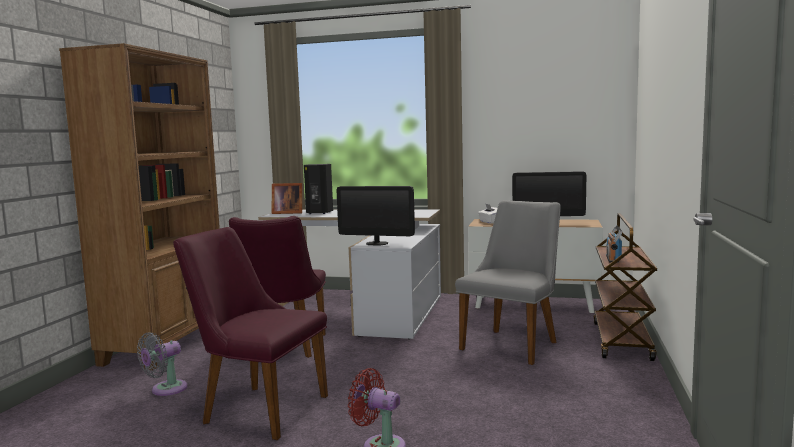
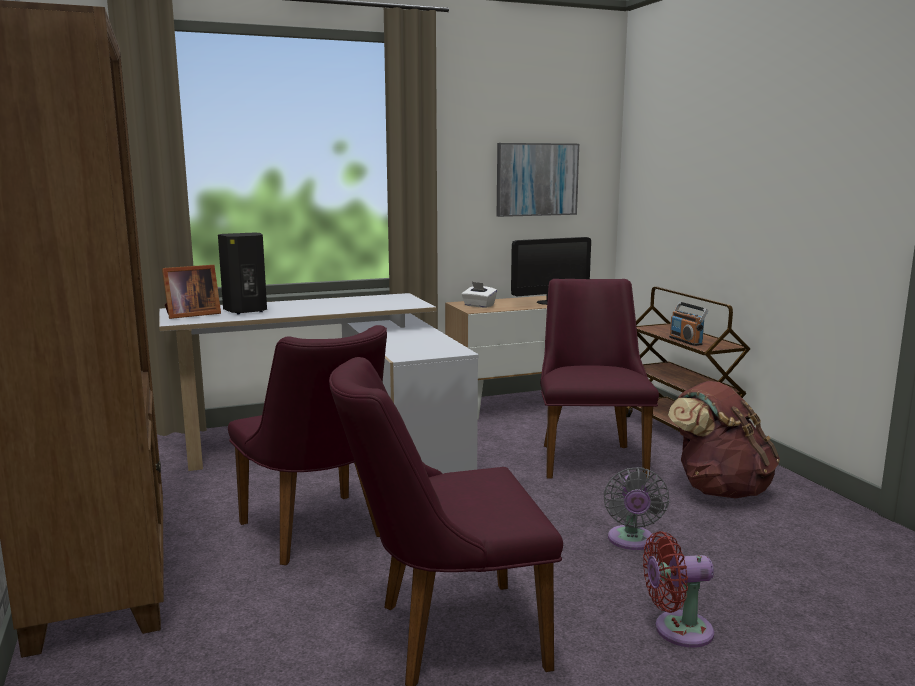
camera: 35 degrees left, 5 degrees up
(165, 390) = (247, 655): grey fan -> grey fan (631, 541)
(377, 243) = (413, 351): monitor -> none
(514, 343) = (590, 457): grey chair -> purple chair
(553, 126) = (536, 179): none -> picture
(576, 382) = (719, 489): none -> brown backpack

